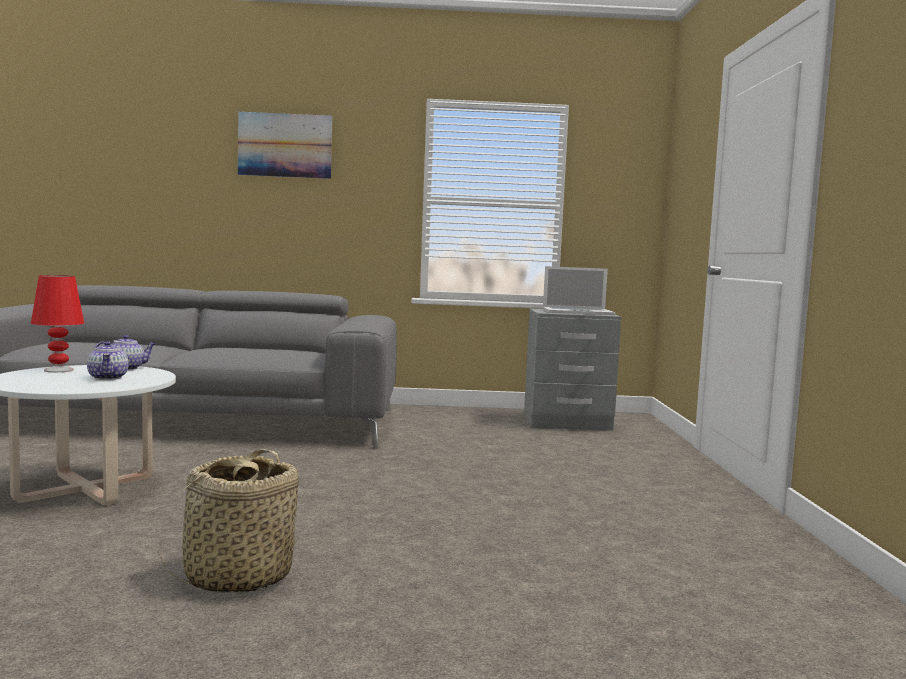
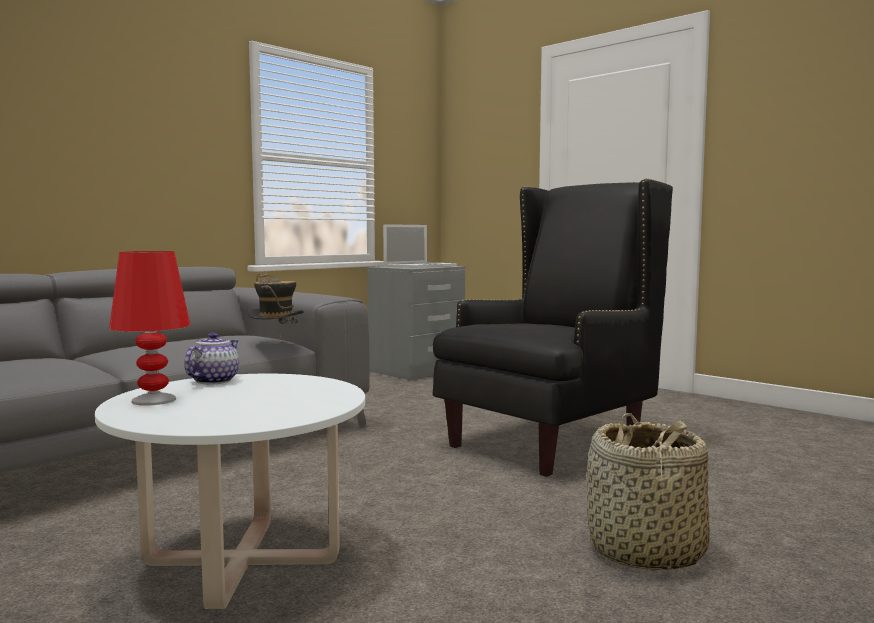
camera: 45 degrees left, 0 degrees up
(108, 377) = (267, 392): teapot -> none
(285, 145) = (88, 74): picture -> none
(294, 359) = (277, 343): none -> hat
(453, 499) = (547, 443): none -> black armchair

